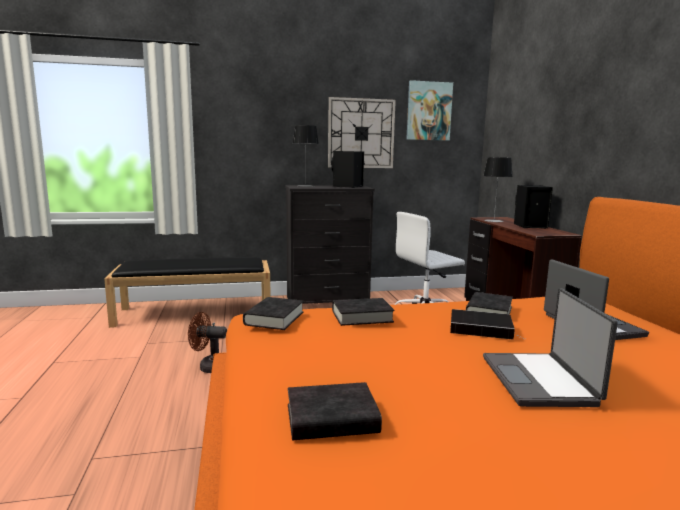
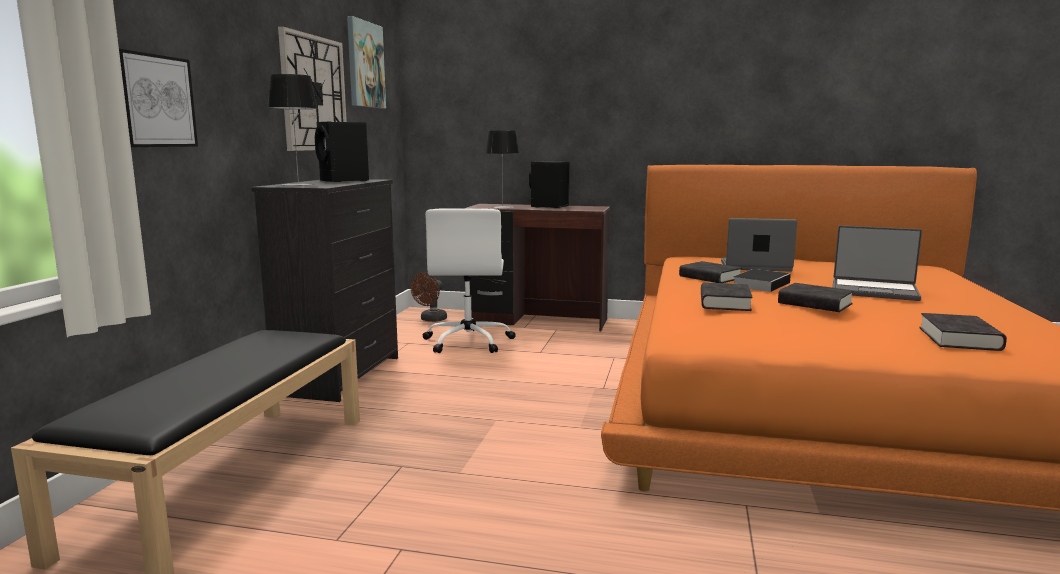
camera: 65 degrees left, 0 degrees up
(210, 367) = (511, 487): brown fan -> brown fan (431, 320)
(227, 142) = (155, 101): none -> picture
(274, 318) = (713, 328): black book -> black book (815, 304)

